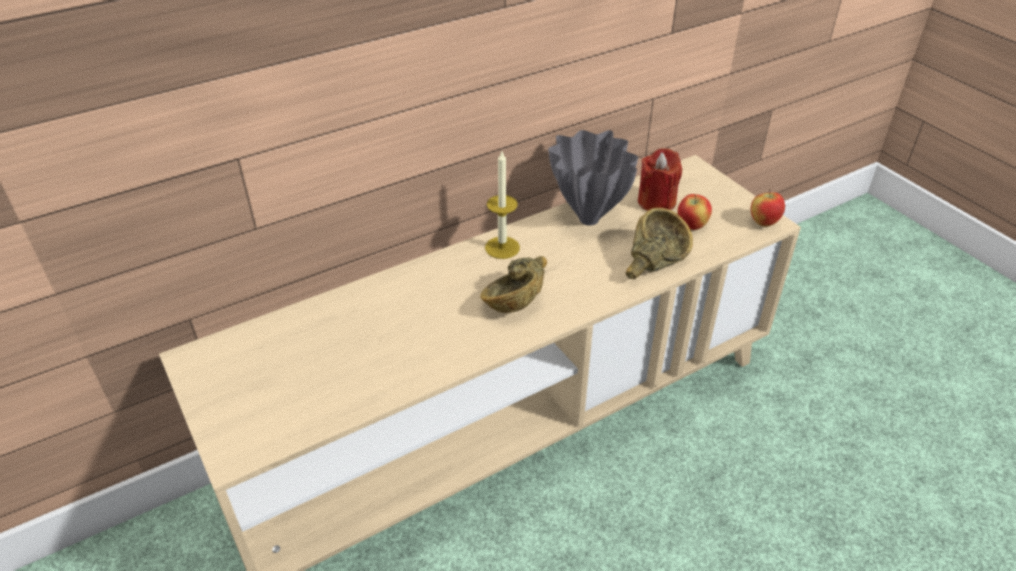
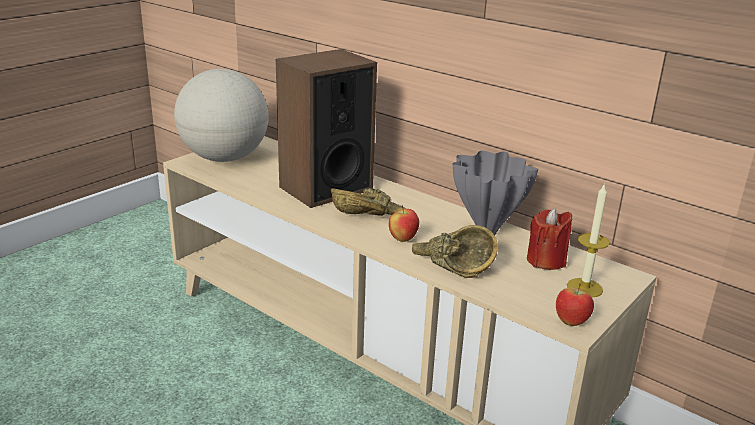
camera: 70 degrees right, 15 degrees down
(250, 404) = (224, 158): none -> globe
(421, 314) = (325, 188): none -> speaker
(502, 247) = (418, 204): candle -> candle (584, 288)
(692, 226) = (524, 281): apple -> apple (403, 239)

